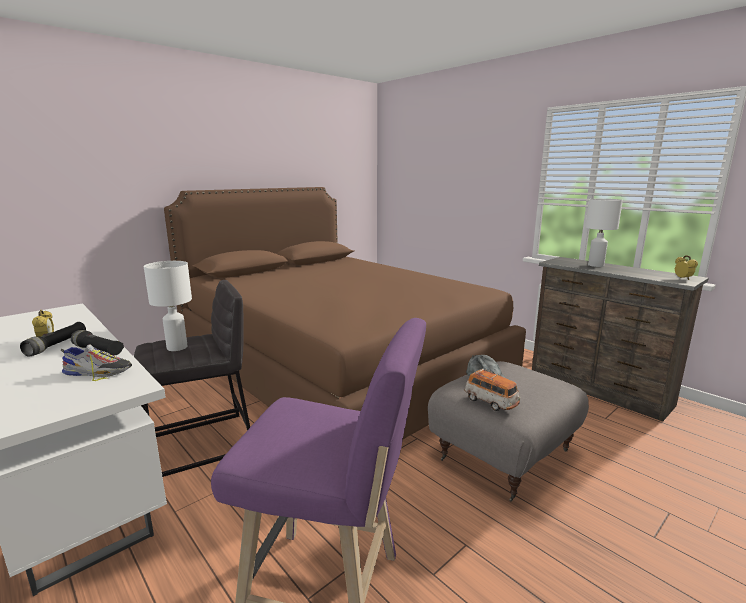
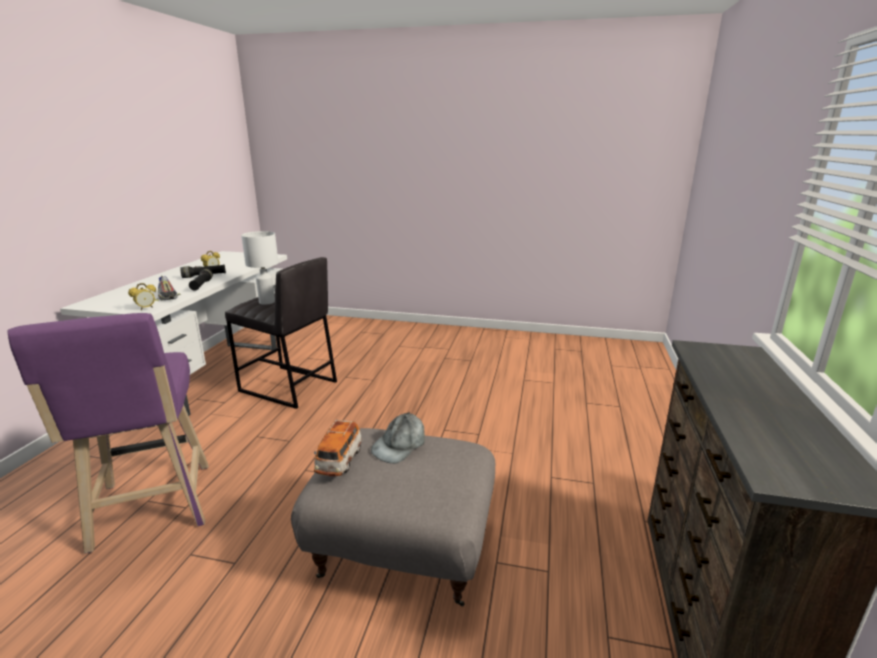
camera: 55 degrees right, 5 degrees up
(338, 369) = (463, 387): brown bed -> none
(595, 265) = (747, 380): white table lamp -> none
(683, 279) = (809, 475): alarm clock -> alarm clock (146, 308)

